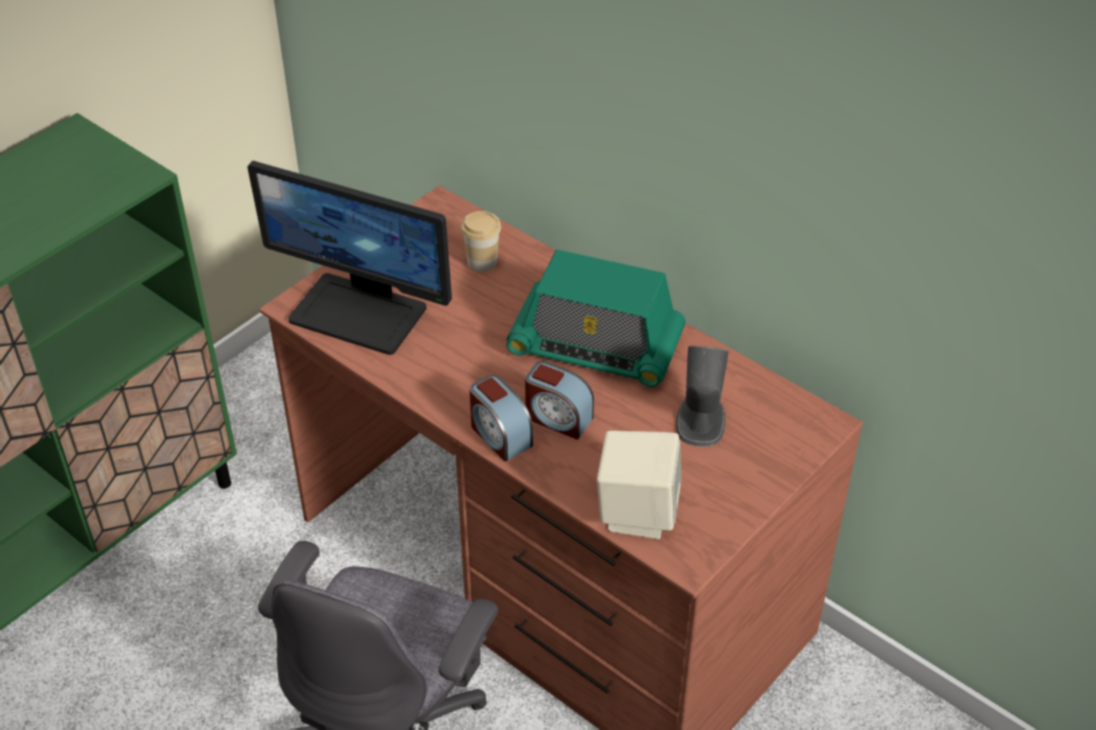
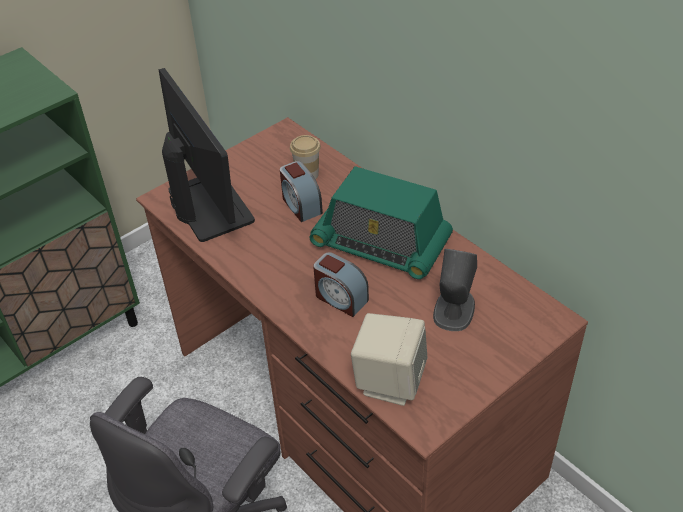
camera: 10 degrees right, 0 degrees up
(360, 312) = (208, 206): monitor -> monitor turned 150 degrees counterclockwise
(499, 435) = (292, 308): alarm clock -> alarm clock (301, 205)

